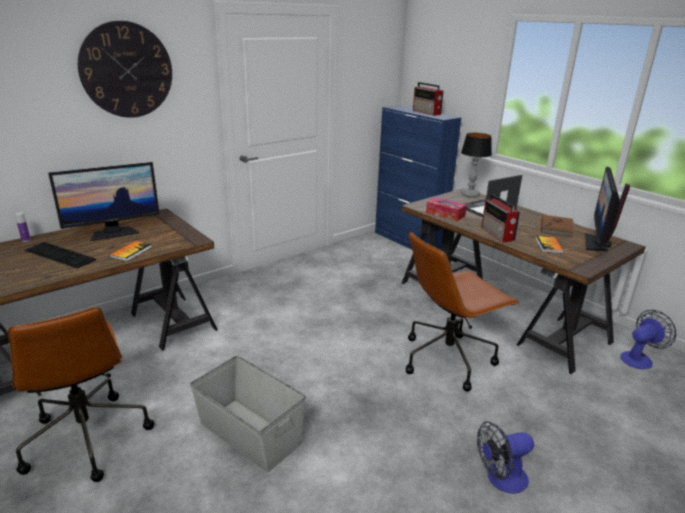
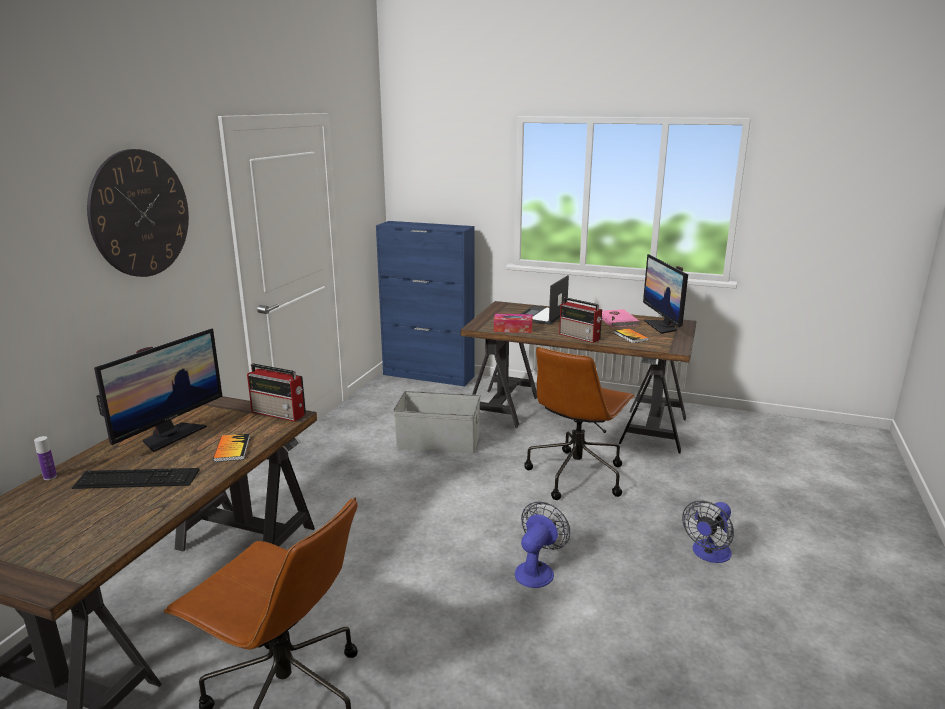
camera: 30 degrees left, 5 degrees down
(250, 432) = (466, 611): grey storage box -> grey storage box (438, 441)
(427, 113) = (434, 225): radio -> radio (279, 413)
(470, 195) = (510, 306): table lamp -> none
(557, 227) = (618, 320): brown book -> pink book
(639, 358) = (714, 424): fan -> fan (537, 570)

